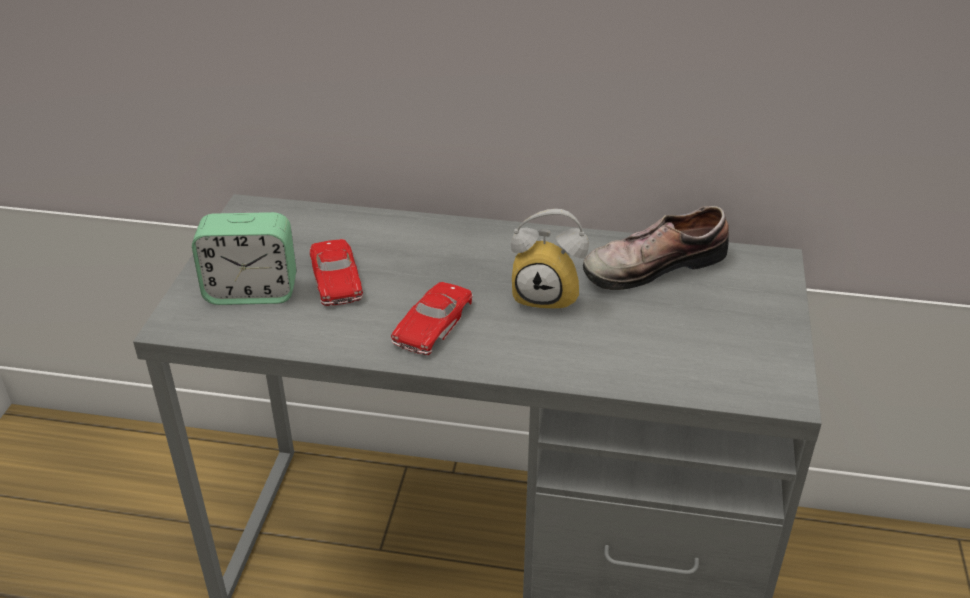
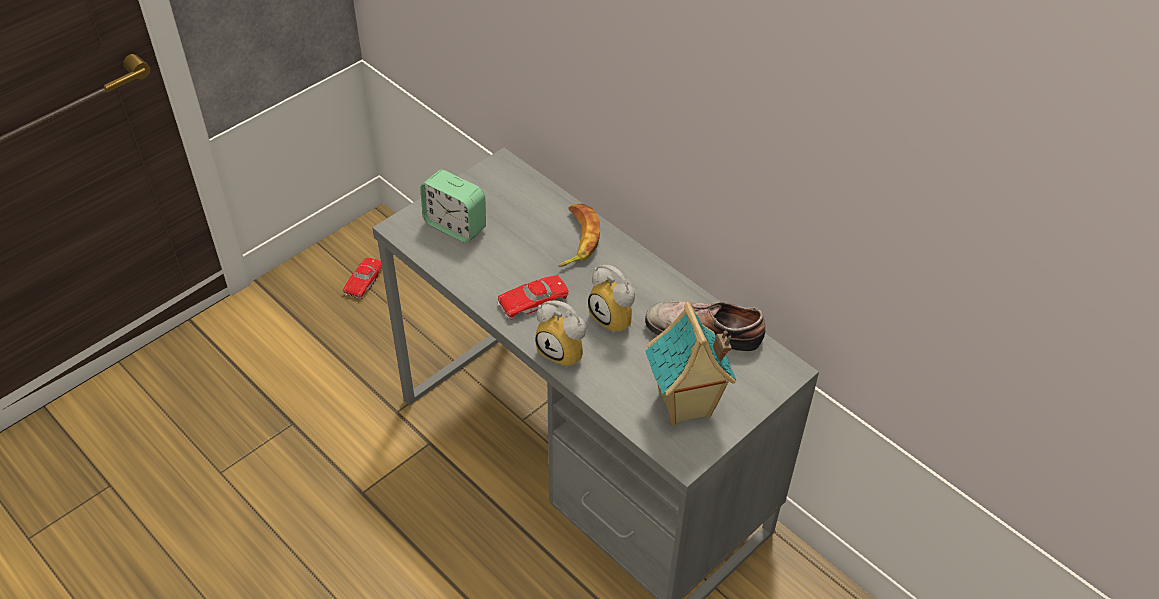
camera: 35 degrees right, 10 degrees up
(336, 278) = (508, 240): red toy car -> red toy car (364, 281)
(417, 243) = (576, 239): none -> banana
(529, 356) = (565, 351): none -> alarm clock
(721, 344) = (685, 406): none -> toy house

